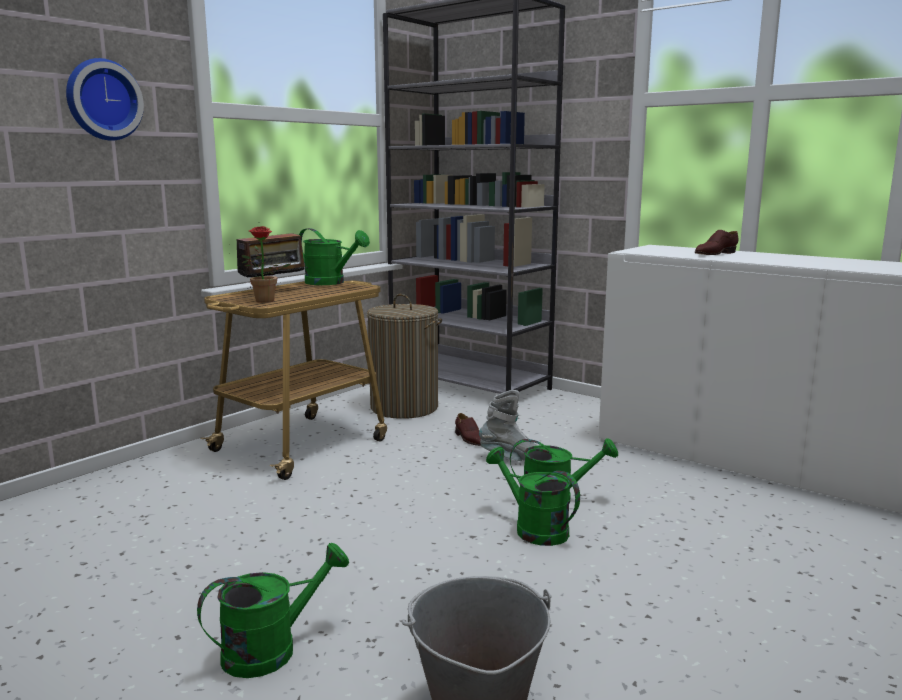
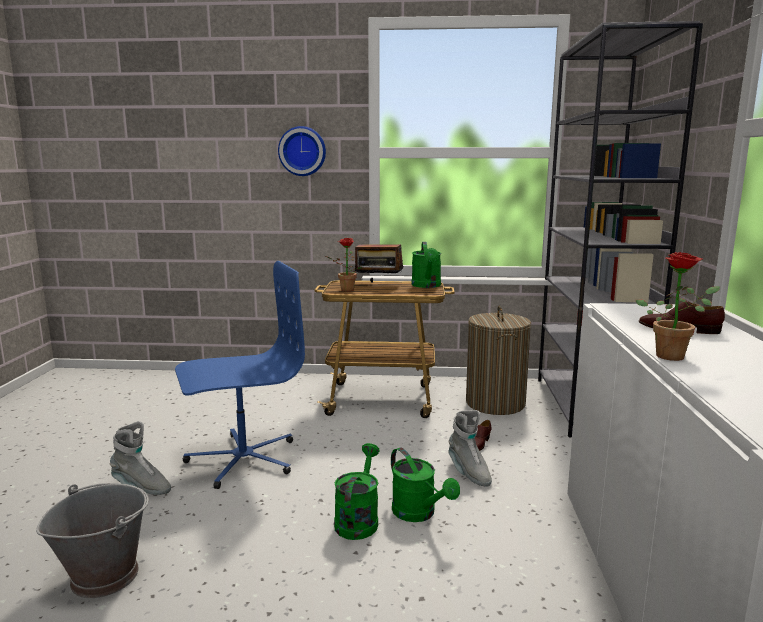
camera: 55 degrees right, 0 degrees up
(272, 649) = (141, 488): green watering can -> grey boot
(308, 556) = (242, 459): none -> blue office chair
(775, 262) = (674, 355): none -> potted plant

